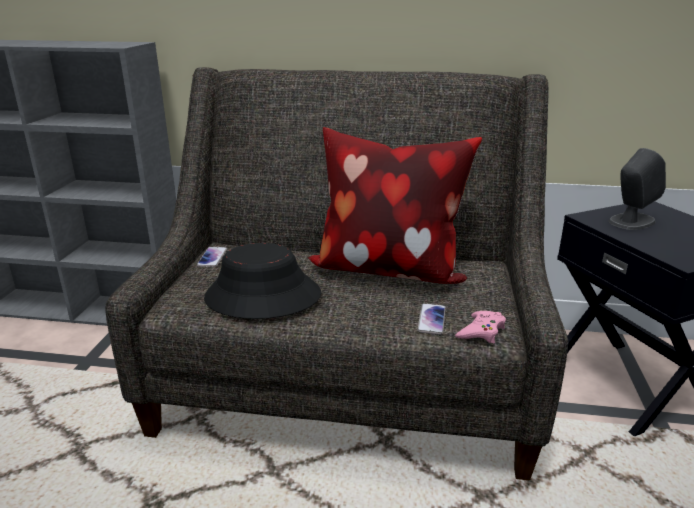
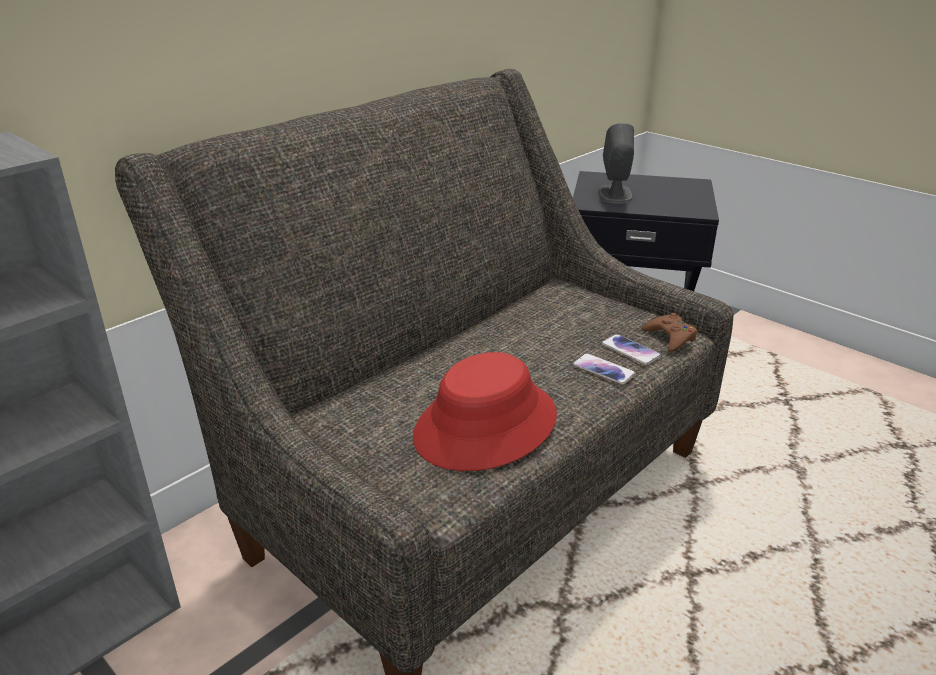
camera: 55 degrees left, 5 degrees up
(212, 258) = (333, 430): phone -> phone (603, 370)
(262, 297) = (486, 426): black hat -> red hat
(388, 269) = (509, 333): pillow -> none
(481, 331) = (670, 337): pink game controller -> brown game controller

